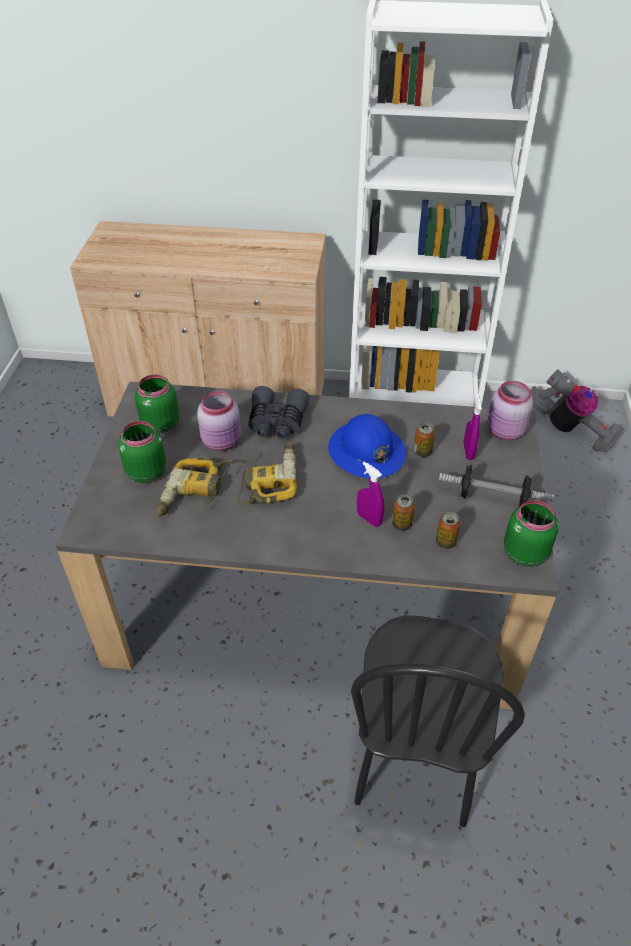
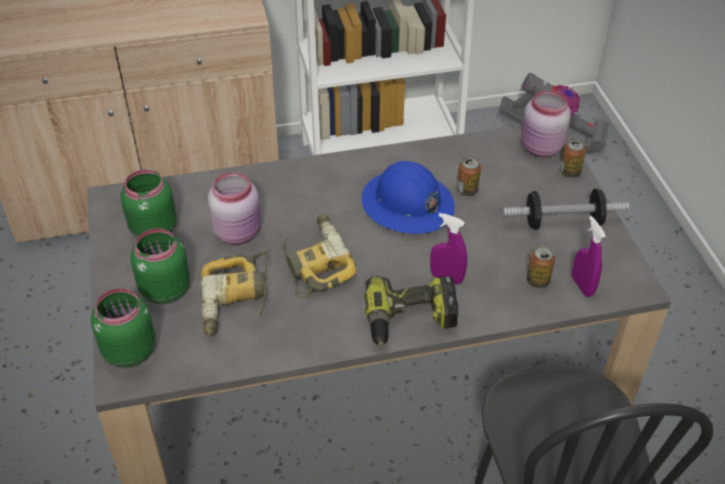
camera: 20 degrees left, 0 degrees up
(277, 422) = (291, 195): grey binoculars -> none
(322, 545) = (410, 320): none -> power drill
(401, 524) = (483, 274): can -> can (570, 172)
(468, 452) = (514, 179): purple spray bottle -> purple spray bottle (582, 286)
(523, 553) = (619, 271): green jar -> green jar (128, 351)

